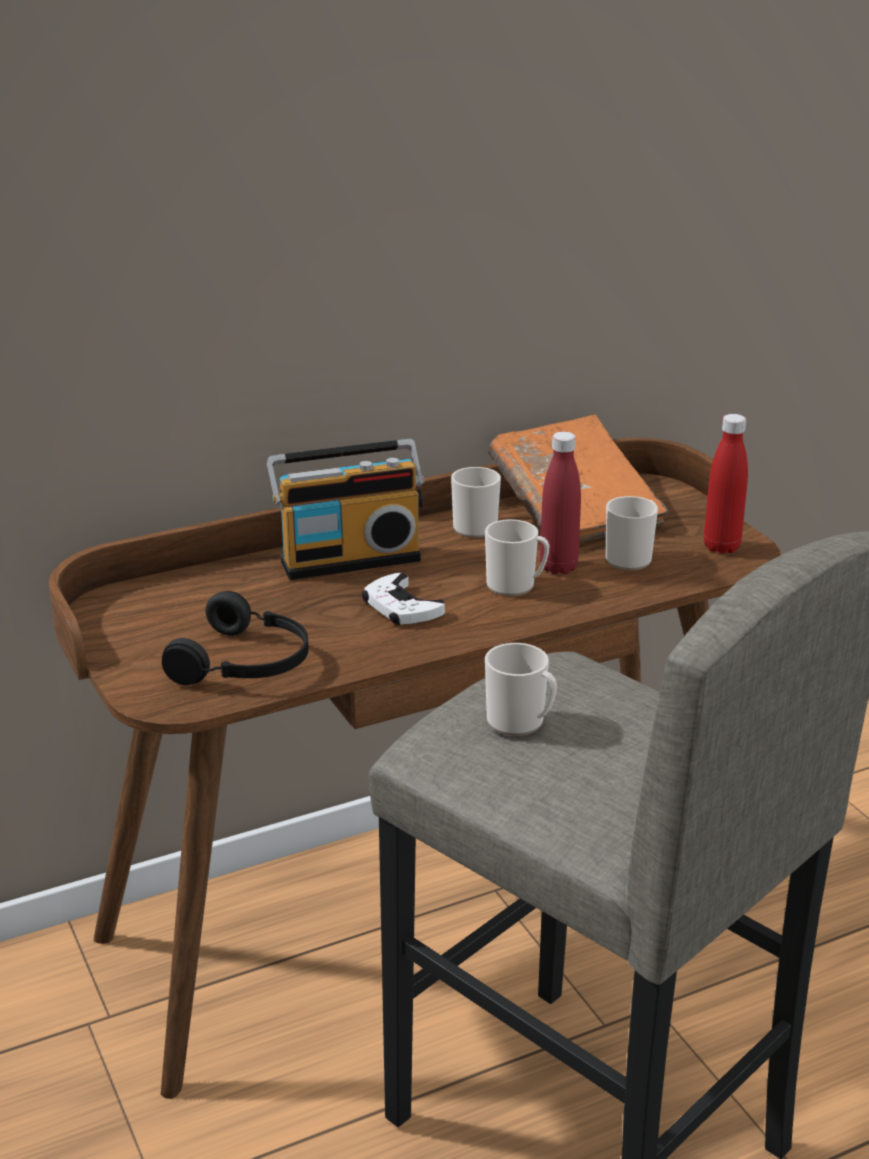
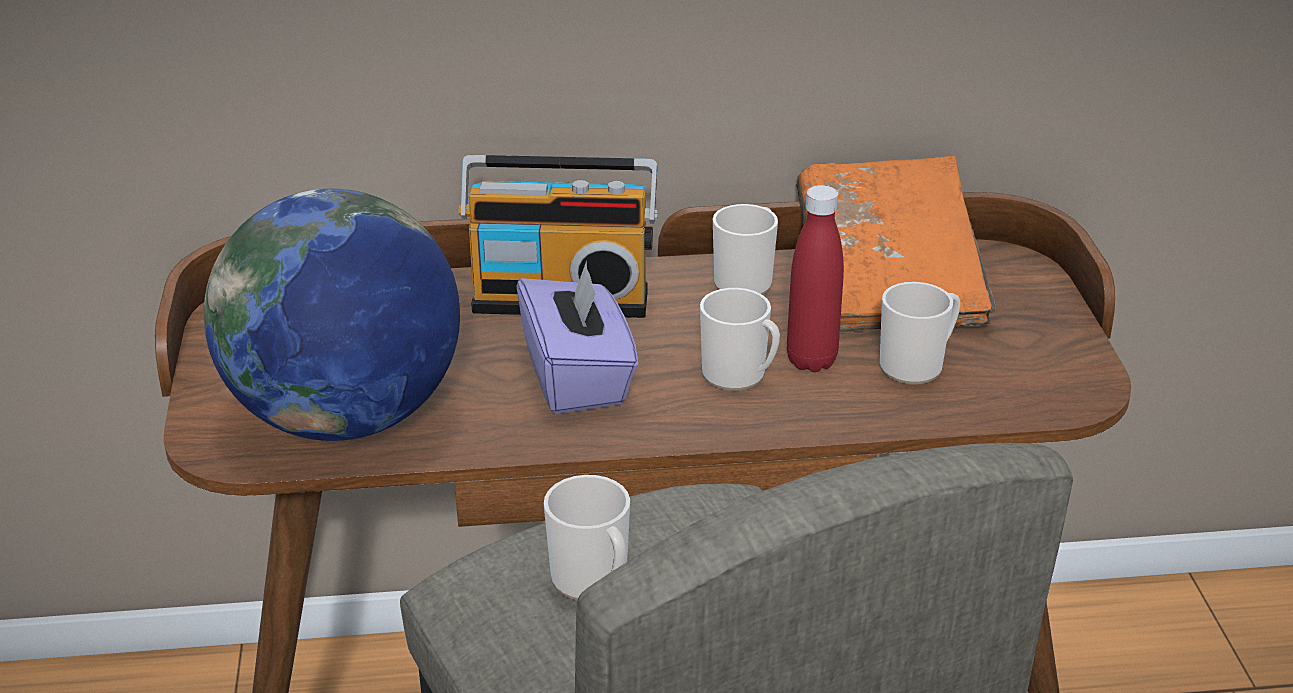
camera: 20 degrees right, 5 degrees up
(245, 663) = (345, 417): black headphones -> globe
(401, 607) = (578, 378): white game controller -> purple tissue box
(721, 547) = (1050, 373): red bottle -> none

